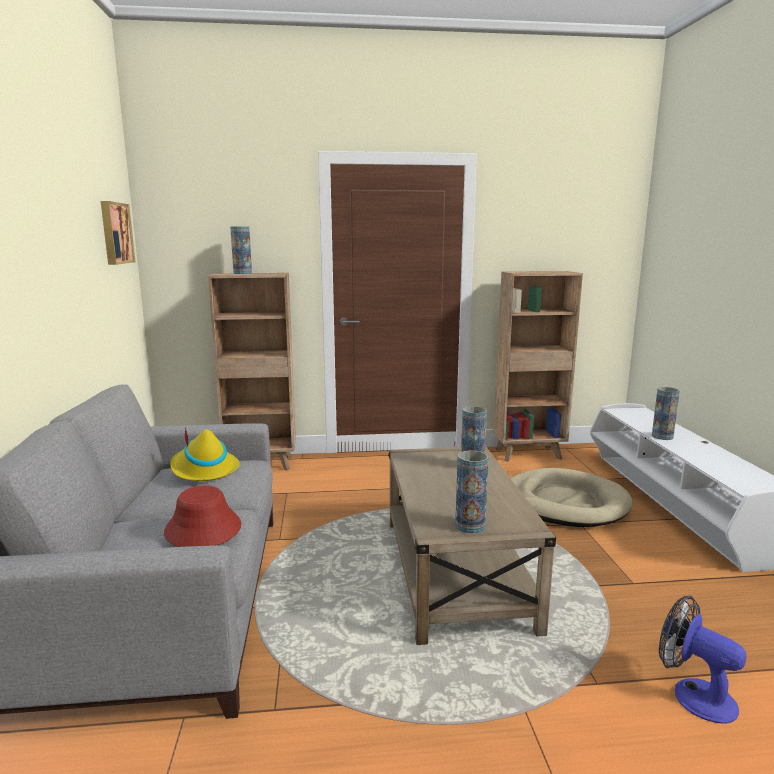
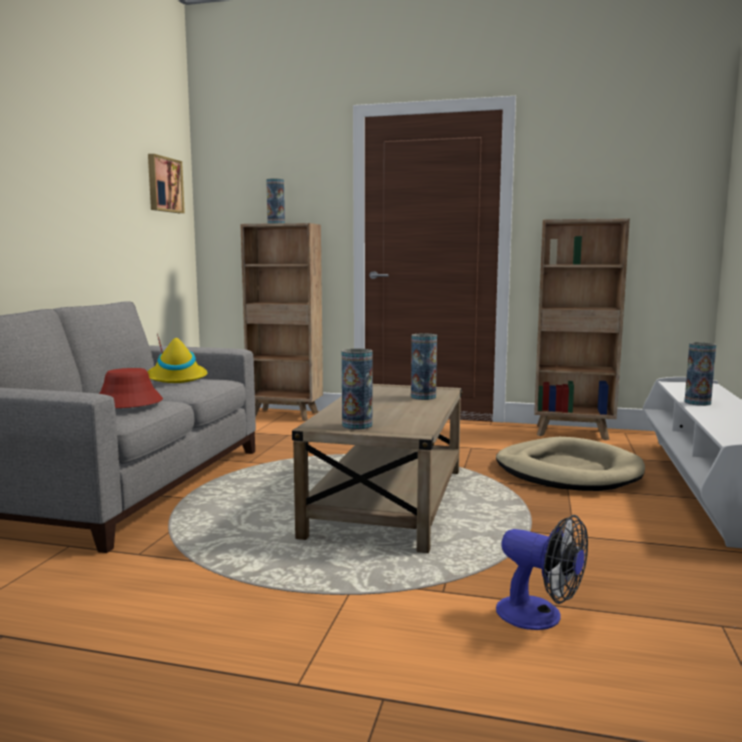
camera: 20 degrees right, 5 degrees down
(693, 694) = (540, 617): fan -> fan turned 150 degrees clockwise

